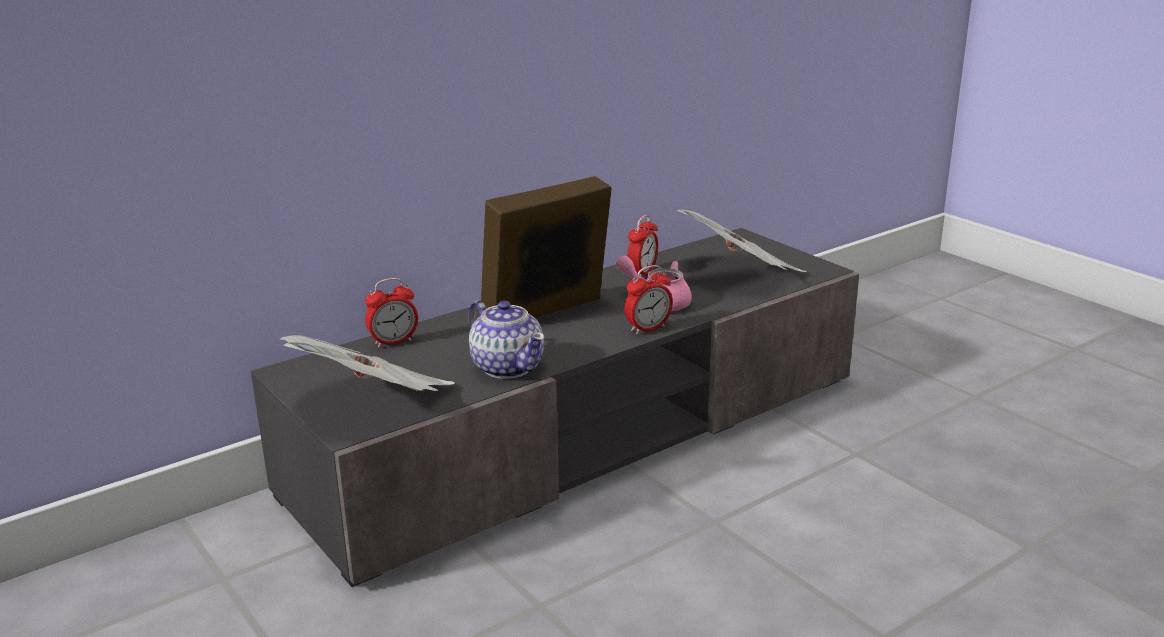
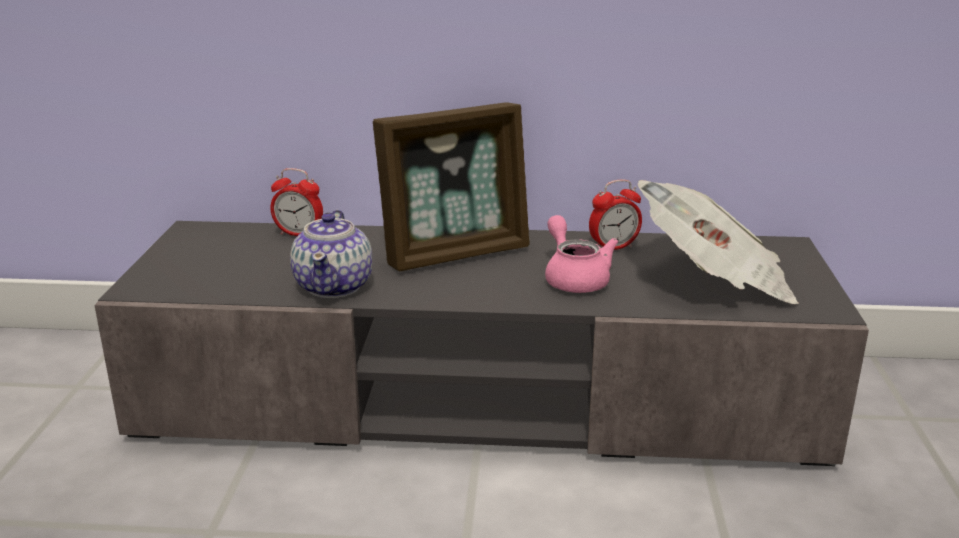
camera: 40 degrees right, 0 degrees up
(375, 403) = (192, 275): newspaper -> none
(546, 313) = (455, 253): picture frame -> picture frame turned 150 degrees clockwise
(648, 329) = (515, 300): alarm clock -> none

